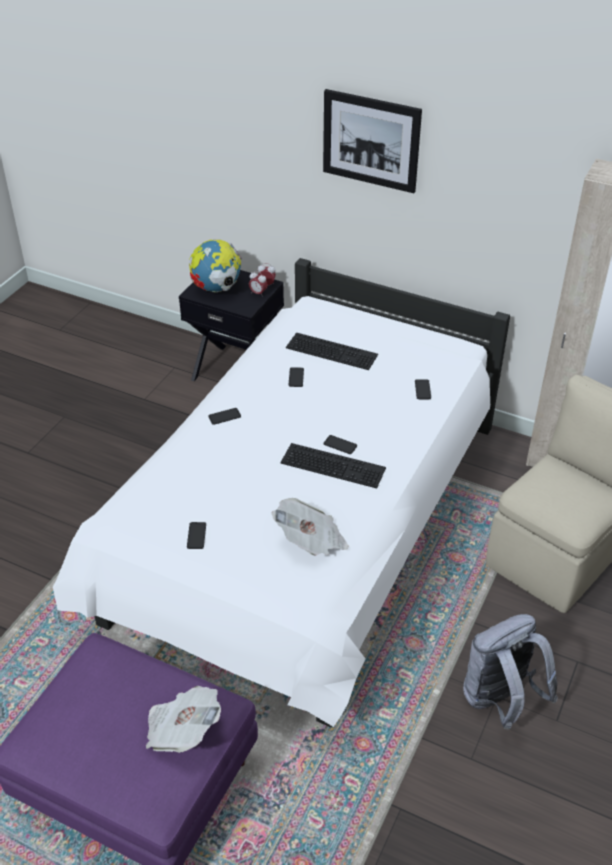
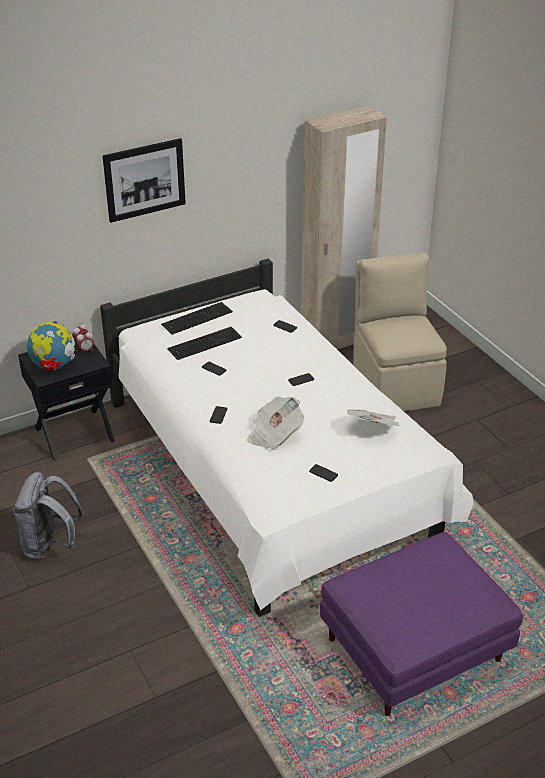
camera: 55 degrees left, 5 degrees down
(182, 730) = (449, 565): newspaper -> newspaper (274, 435)
(334, 464) = (316, 390): keyboard -> keyboard (197, 317)
(500, 701) = (479, 462): grey backpack -> grey backpack (50, 546)

